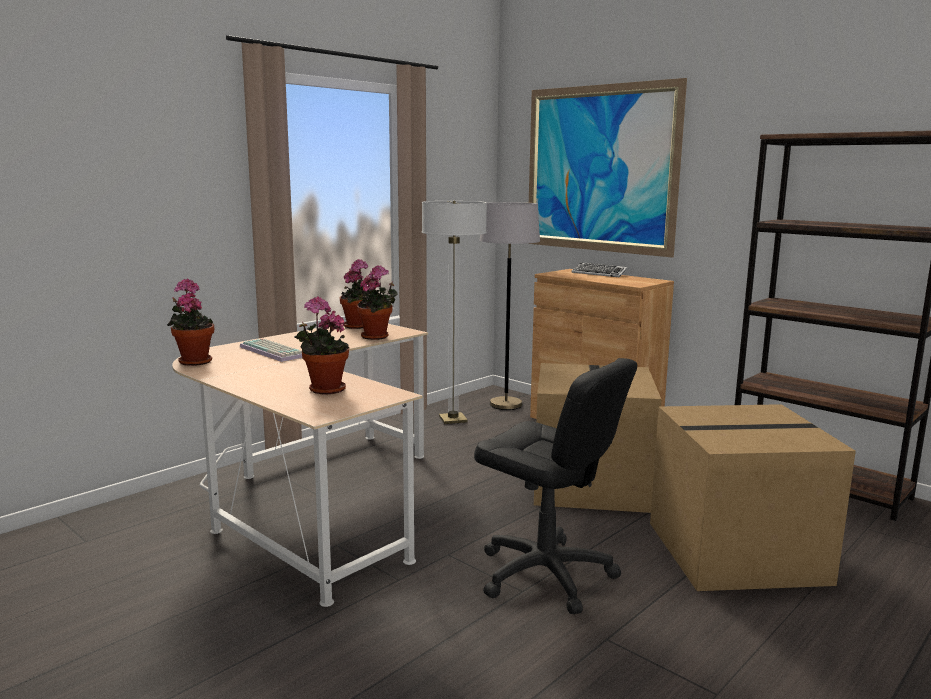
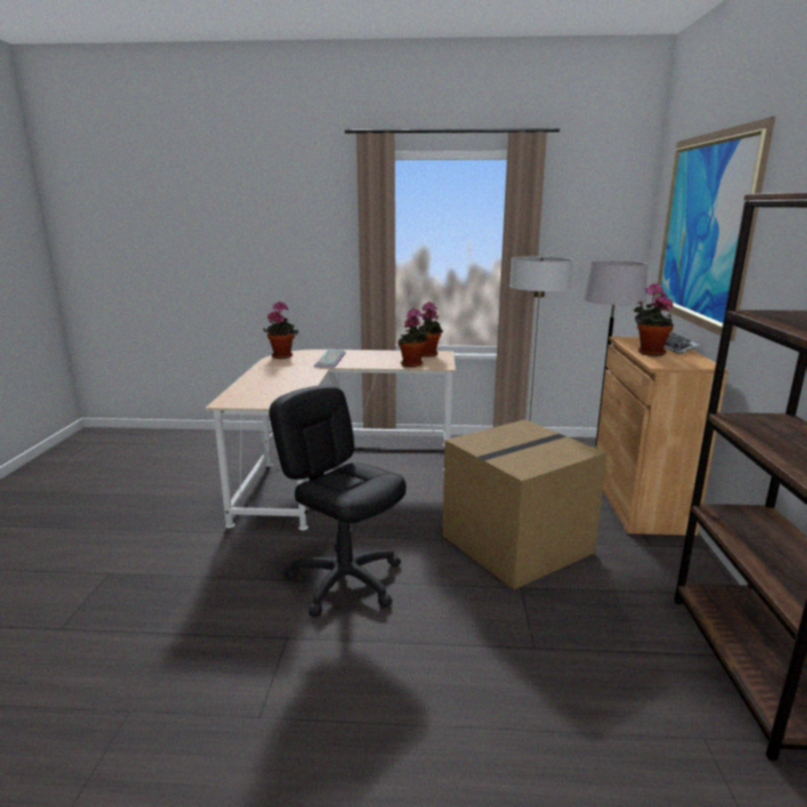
camera: 50 degrees right, 5 degrees up
(323, 390) = (273, 389): potted plant -> potted plant (648, 352)
(545, 575) = (345, 580): black office chair -> black office chair turned 135 degrees clockwise
(734, 553) = (502, 657): cardboard box -> none

